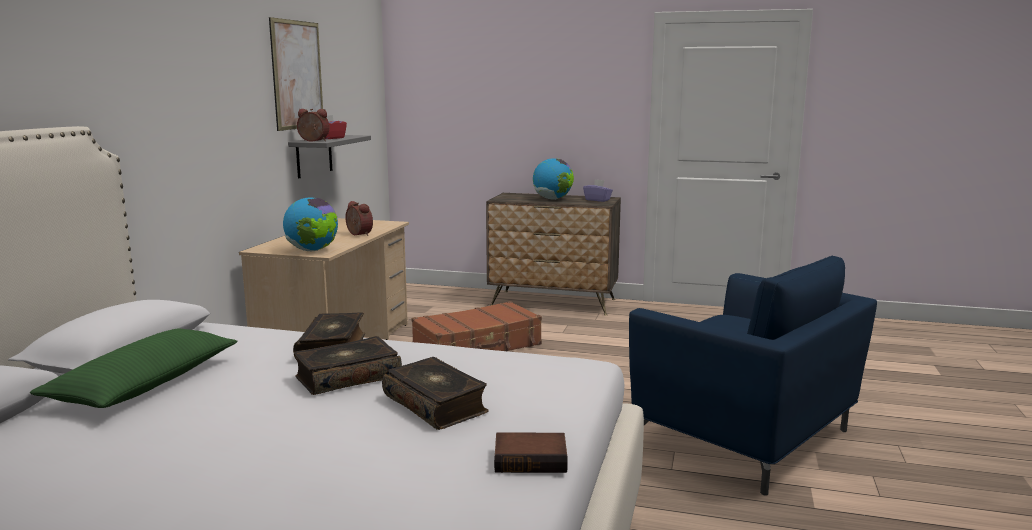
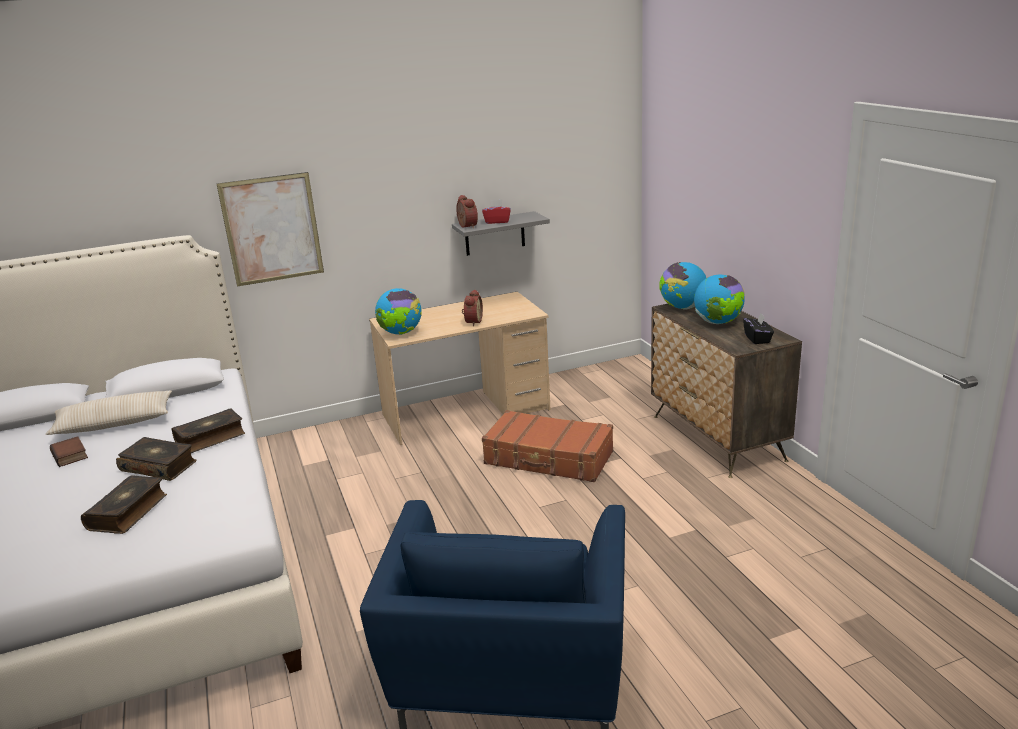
camera: 55 degrees right, 10 degrees up
(145, 384) = (114, 423): green pillow -> beige pillow
(297, 75) = (470, 161): picture -> picture (272, 229)
(508, 198) = (682, 308): none -> globe
(531, 459) = (52, 577): book -> book (71, 455)
(597, 200) = (757, 339): purple tissue box -> black tissue box

